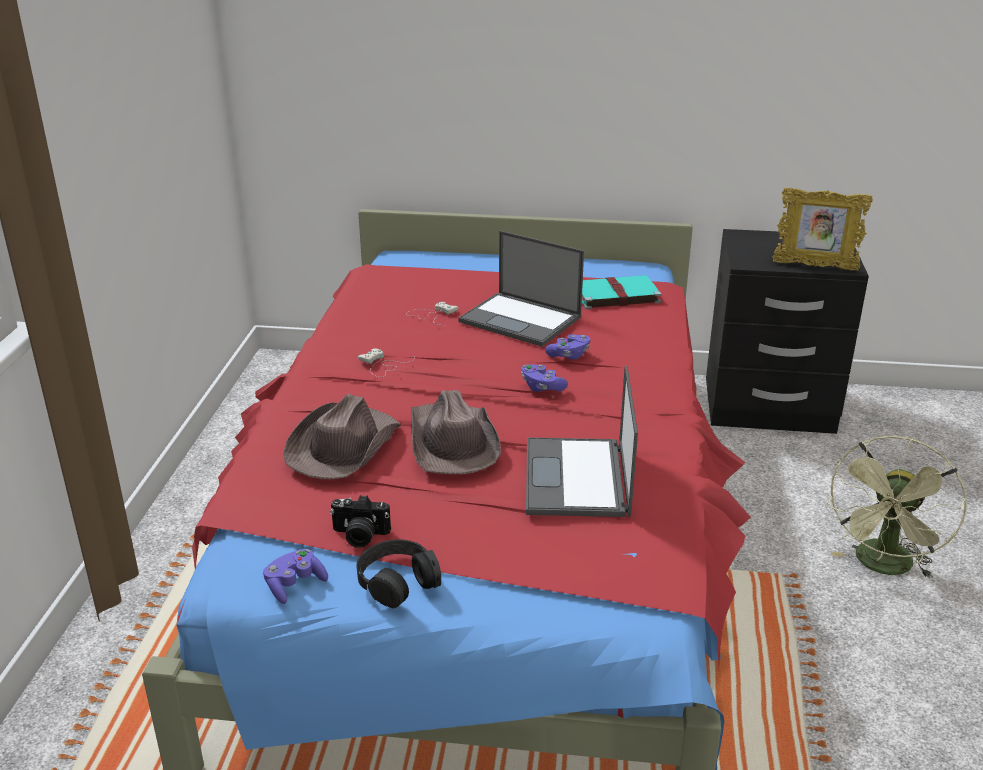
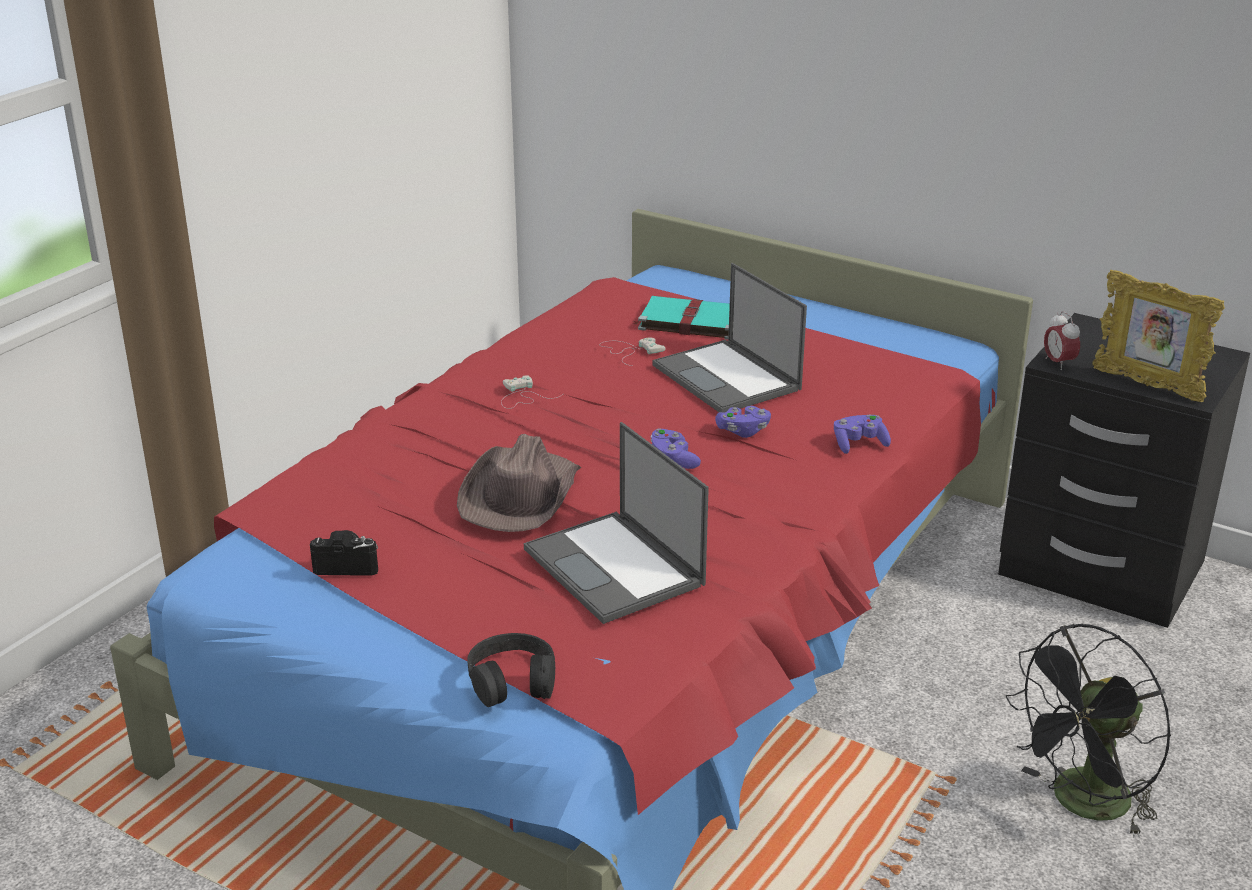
camera: 25 degrees right, 0 degrees up
(295, 585) = (255, 595): purple game controller -> purple game controller (859, 444)
(343, 446) = (407, 472): brown hat -> none
(359, 536) = (347, 565): camera -> camera turned 150 degrees clockwise
(398, 581) = (347, 618): black headphones -> black headphones (512, 681)
(577, 479) = (615, 568): laptop -> laptop turned 60 degrees counterclockwise
(614, 295) = (872, 371): turquoise book -> turquoise book (689, 321)
(748, 263) = (1058, 363): none -> alarm clock
(883, 567) = (1082, 805): green fan -> black fan

